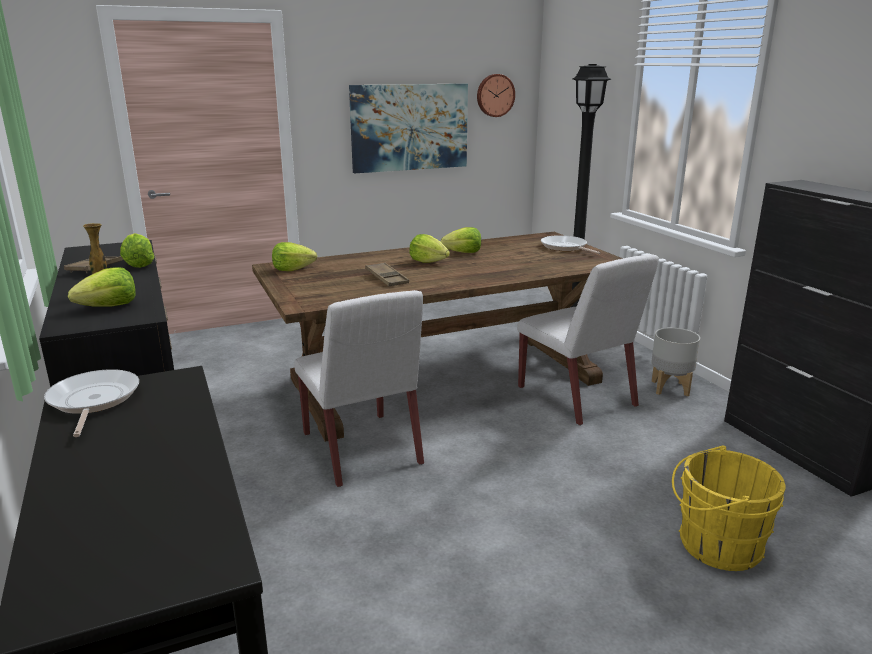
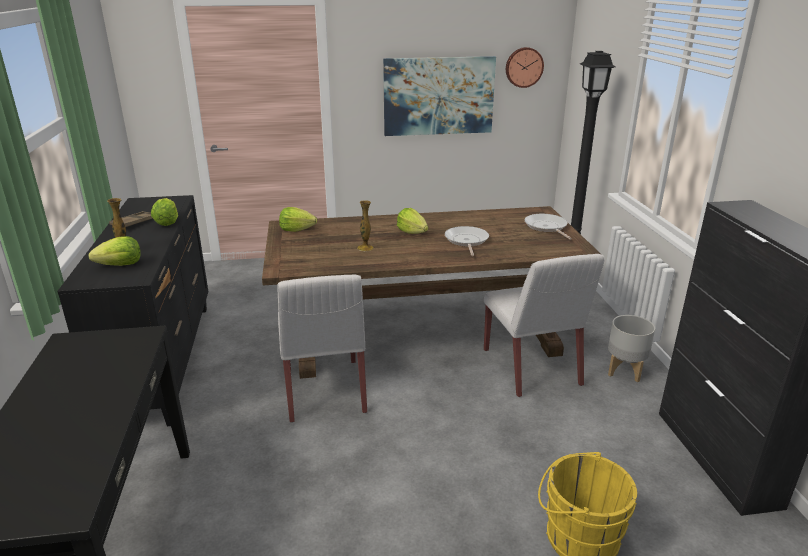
camera: 15 degrees right, 5 degrees up
(93, 401) = (75, 349): frying pan -> frying pan (466, 241)
(386, 278) = (365, 248): brown tray -> vase
(463, 253) = (449, 225): lettuce -> none

